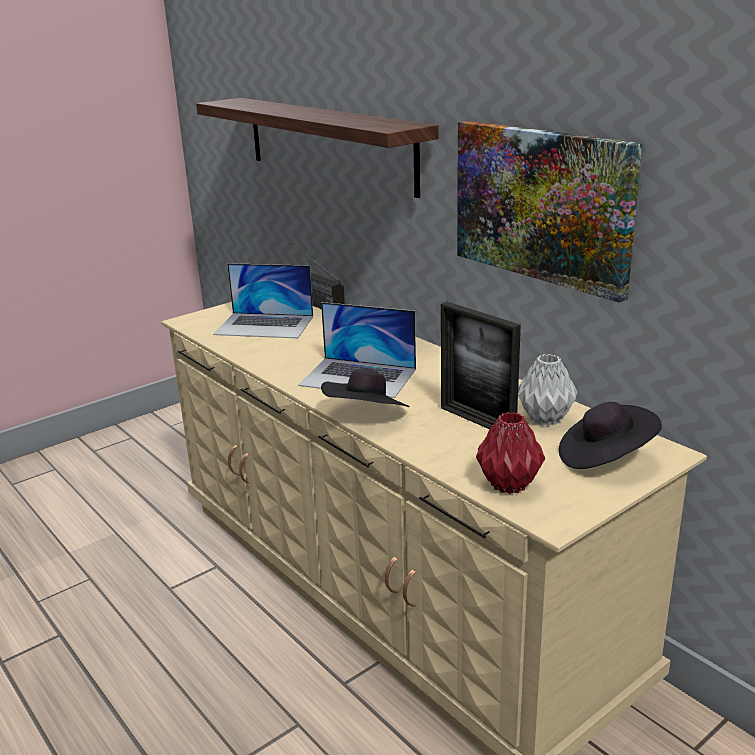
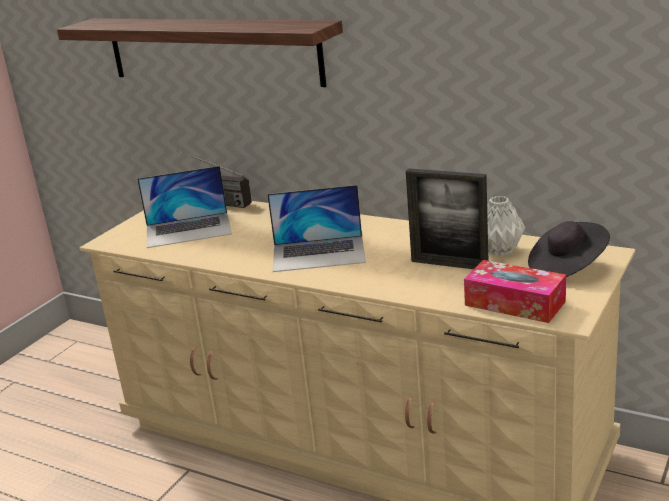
camera: 20 degrees left, 0 degrees up
(366, 417) = (356, 282): black hat -> none
(508, 484) = (514, 303): red vase -> tissue box
(542, 205) = (458, 75): picture -> none

